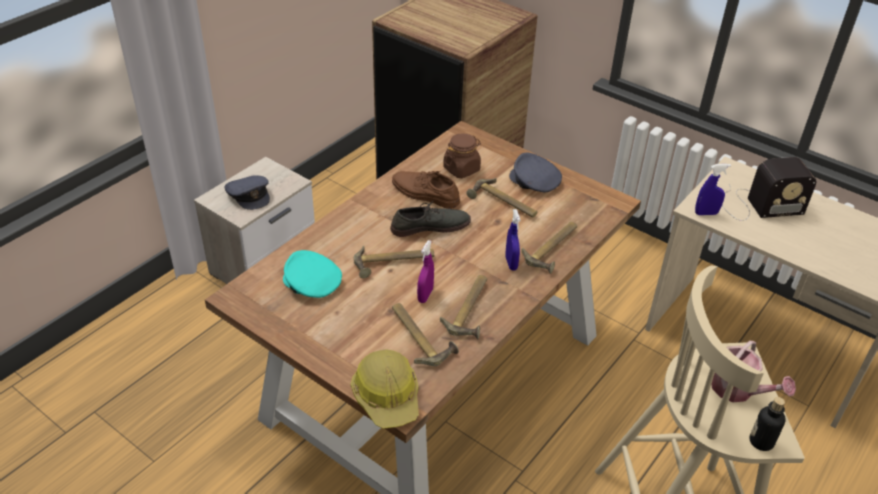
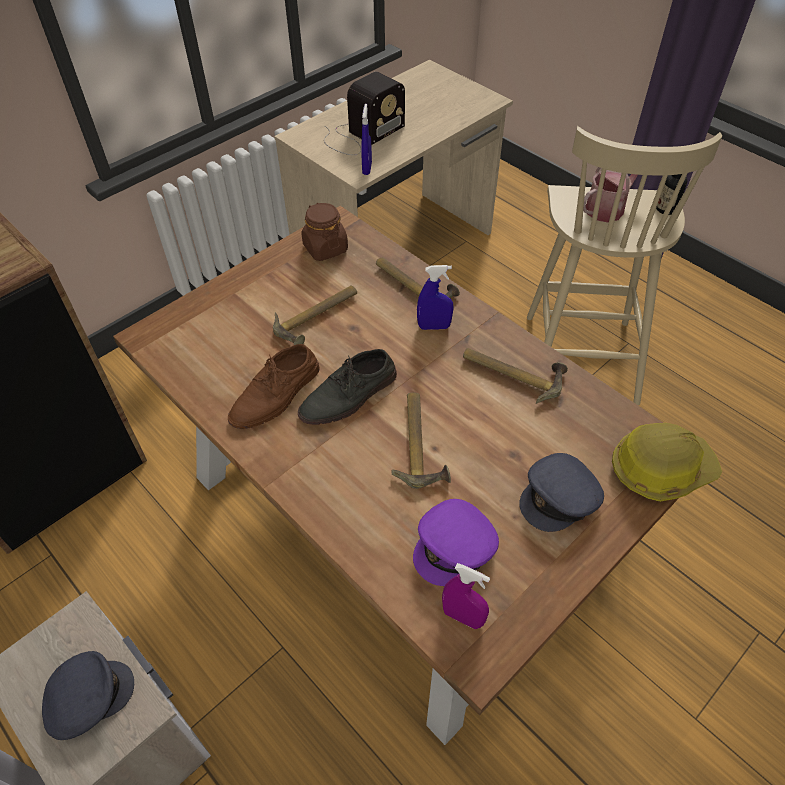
camera: 80 degrees left, 10 degrees up
(311, 284) = (455, 547): turquoise cap -> purple cap
(420, 336) = (558, 427): hammer -> none
(425, 295) = (486, 415): purple spray bottle -> purple spray bottle (462, 617)
(430, 226) = (349, 396): grey shoe -> grey shoe turned 120 degrees counterclockwise
(461, 169) = (233, 349): brown jar -> brown jar (325, 248)
(534, 182) = (283, 283): grey cap -> grey cap (560, 498)
(757, 205) = (361, 135): radio -> radio turned 45 degrees clockwise

